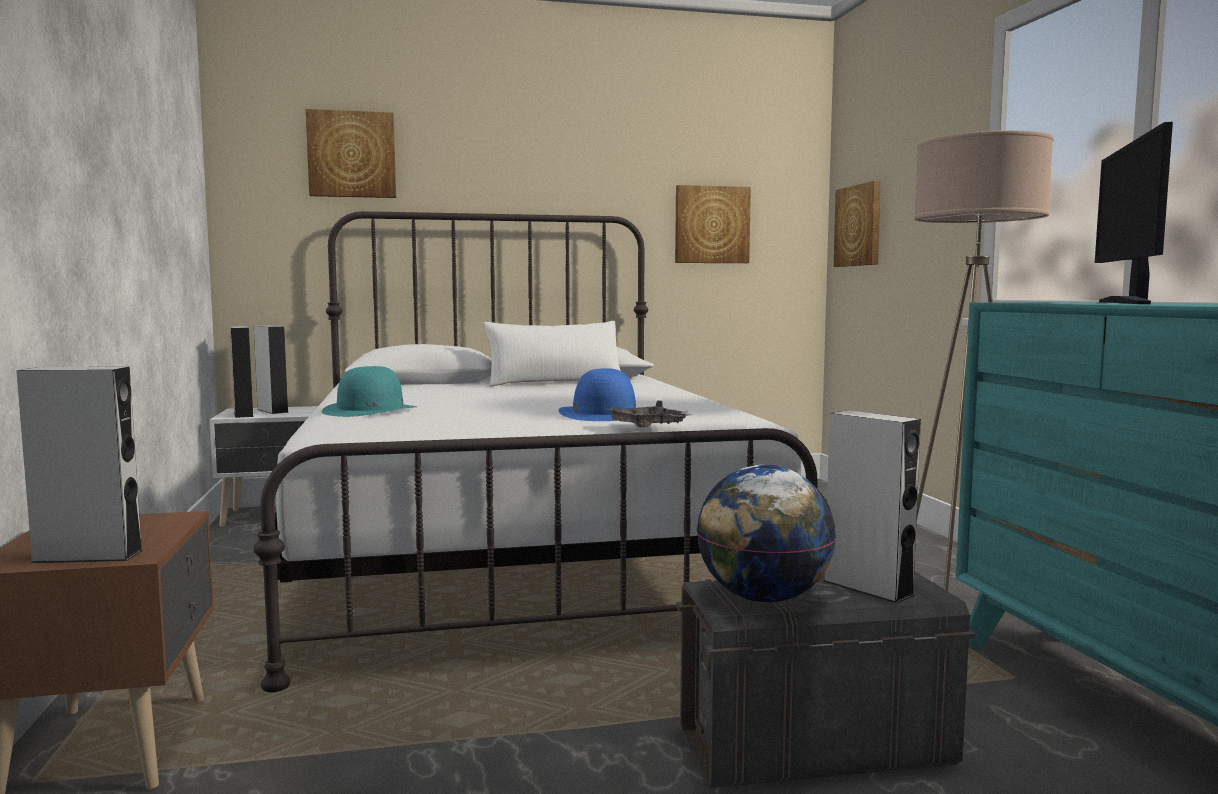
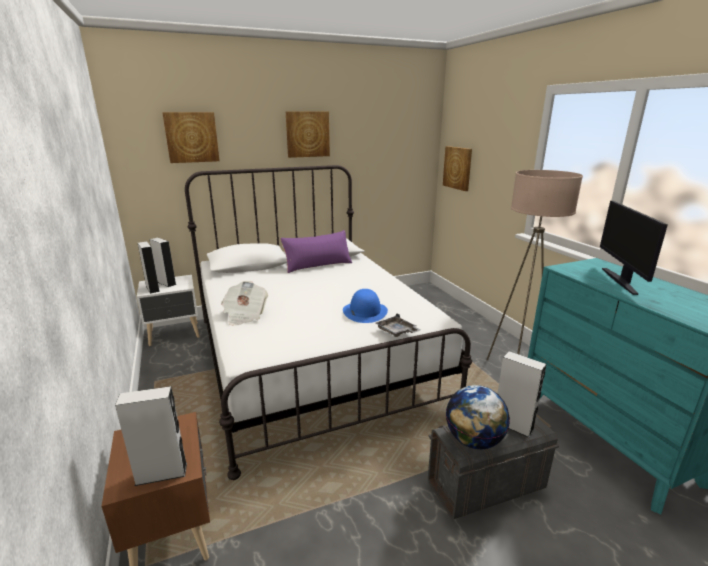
camera: 10 degrees left, 15 degrees up
(370, 410) = (245, 315): turquoise hat -> newspaper
(554, 383) = (317, 265): white pillow -> purple pillow
(711, 225) = (383, 165): picture -> picture (307, 134)

